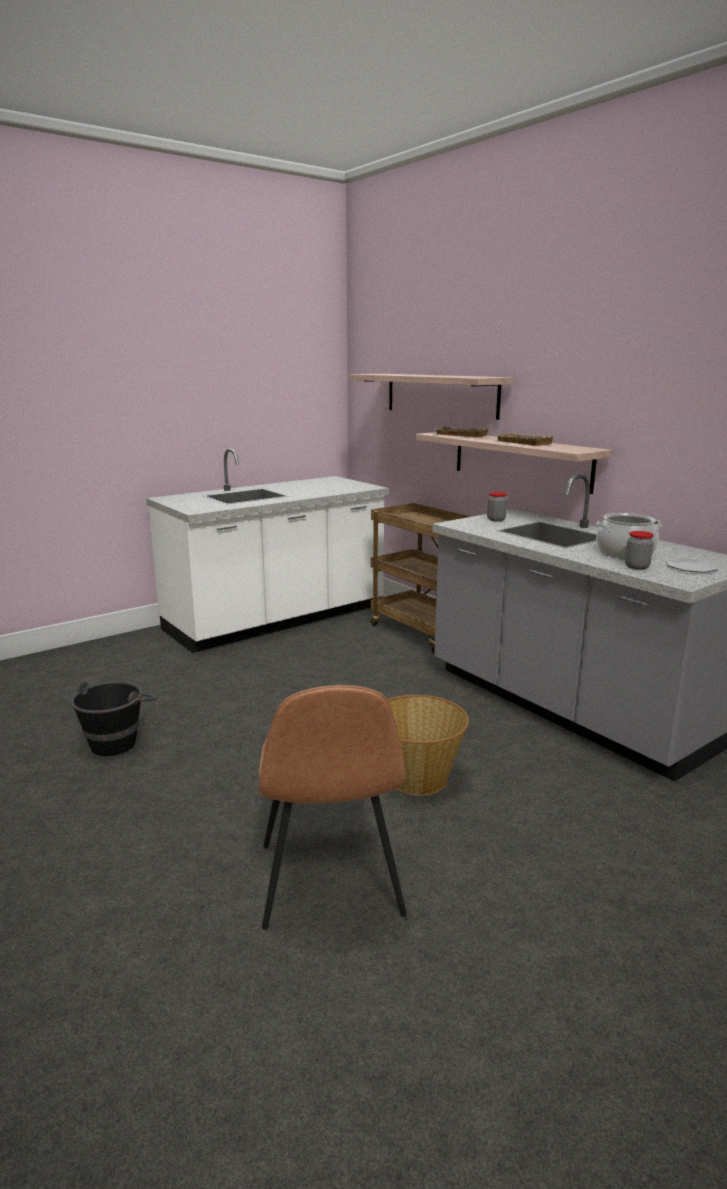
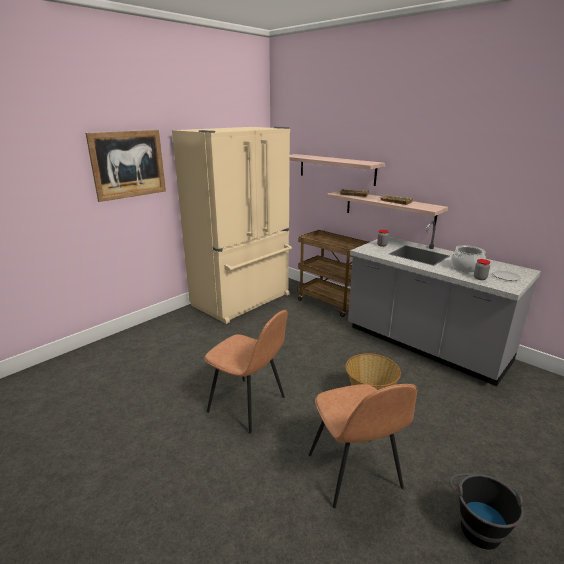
camera: 10 degrees left, 5 degrees up
(84, 373) = (128, 164): none -> picture
(119, 740) = (191, 393): black bucket -> black bucket (477, 523)
(202, 765) = (248, 405): none -> brown chair
(277, 619) = (243, 300): white counter -> beige fridge

